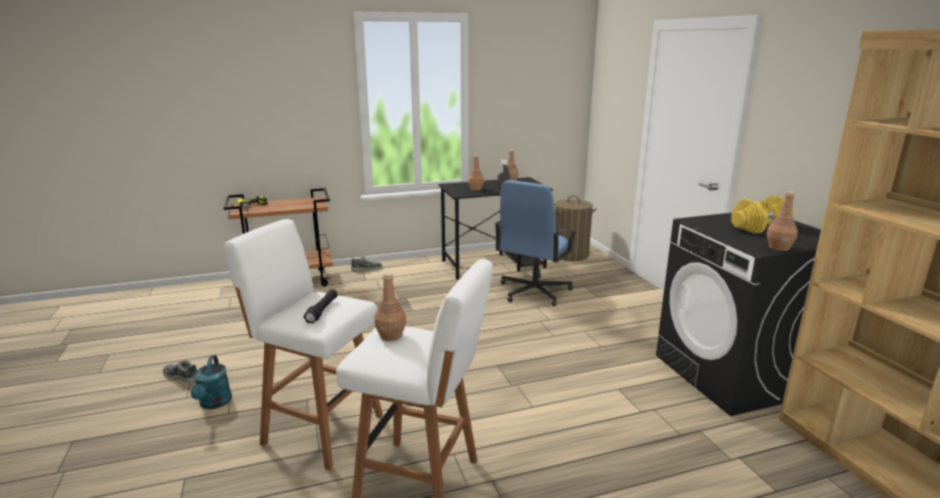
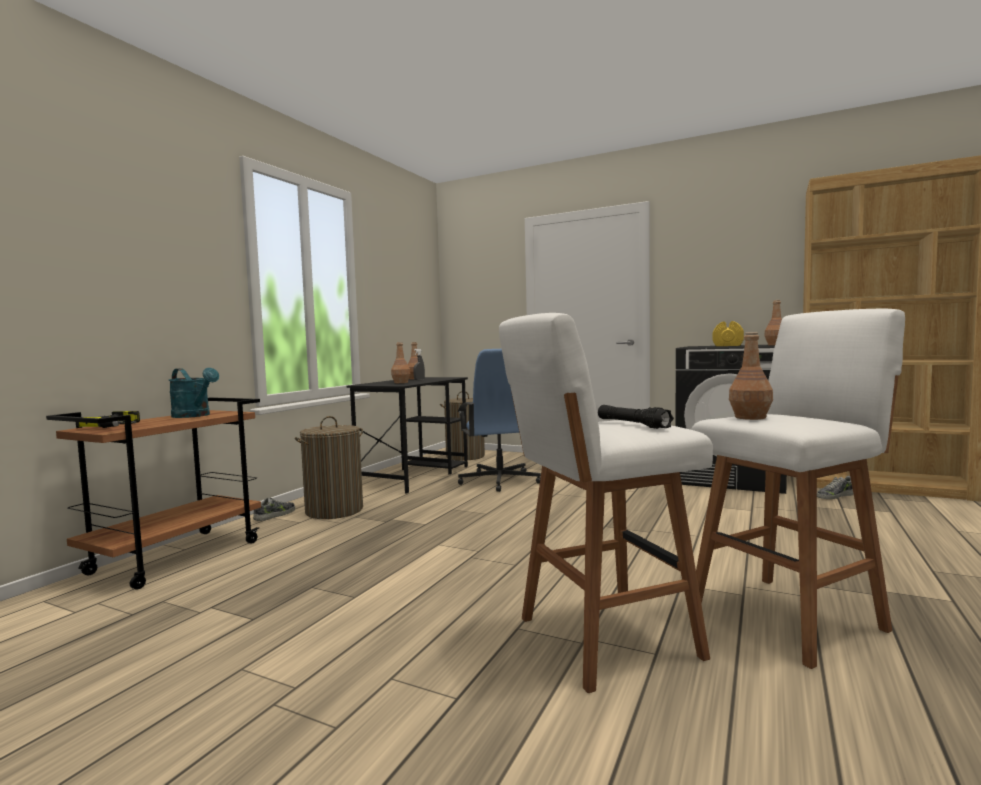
camera: 45 degrees left, 15 degrees down
(182, 376) = (253, 713): shoe -> shoe (835, 496)
(214, 403) = (406, 703): turquoise watering can -> turquoise watering can (194, 416)
(395, 277) = (334, 510): none -> laundry basket

